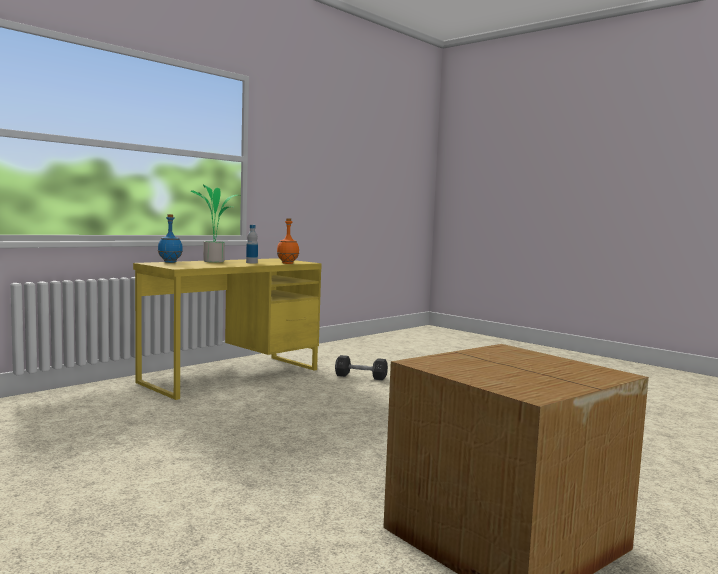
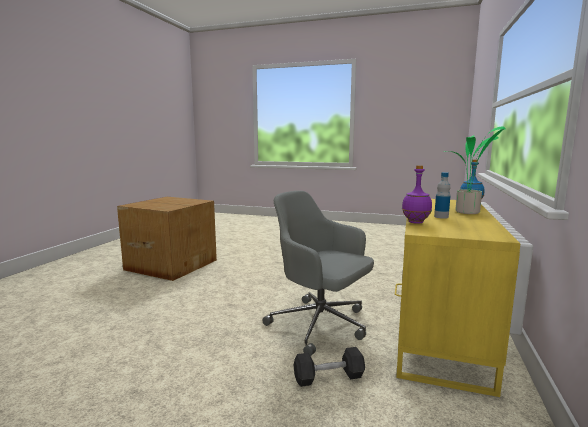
camera: 155 degrees right, 5 degrees up
(287, 263) = (416, 222): orange bottle -> purple bottle
(323, 396) = (321, 325): none -> grey office chair

